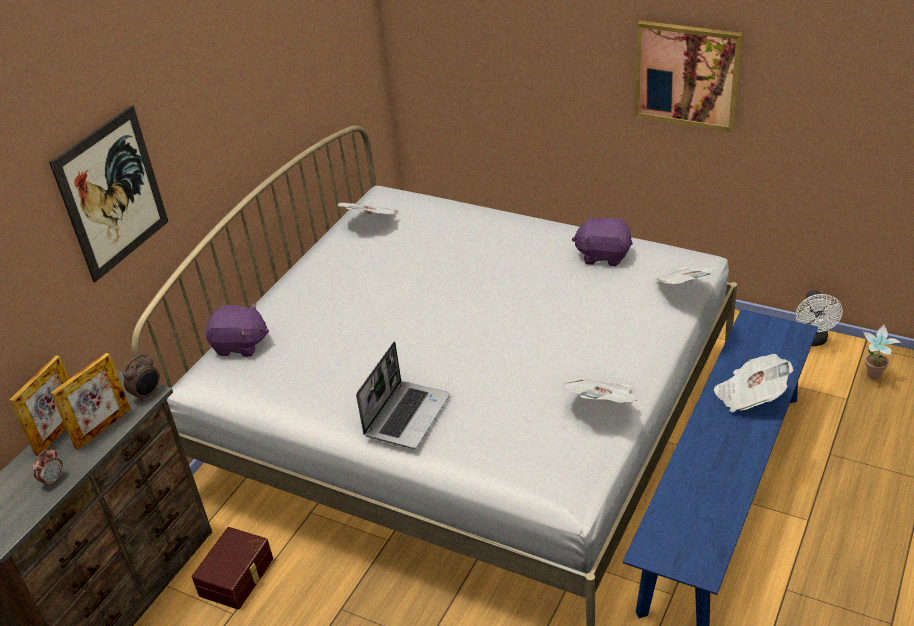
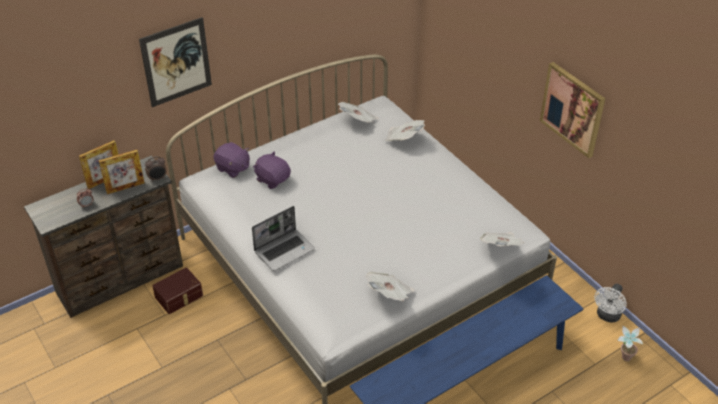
camera: 25 degrees right, 5 degrees up
(603, 255) = (471, 203): purple plush toy -> purple plush toy (272, 179)
(750, 396) = (501, 331): newspaper -> newspaper (404, 138)

